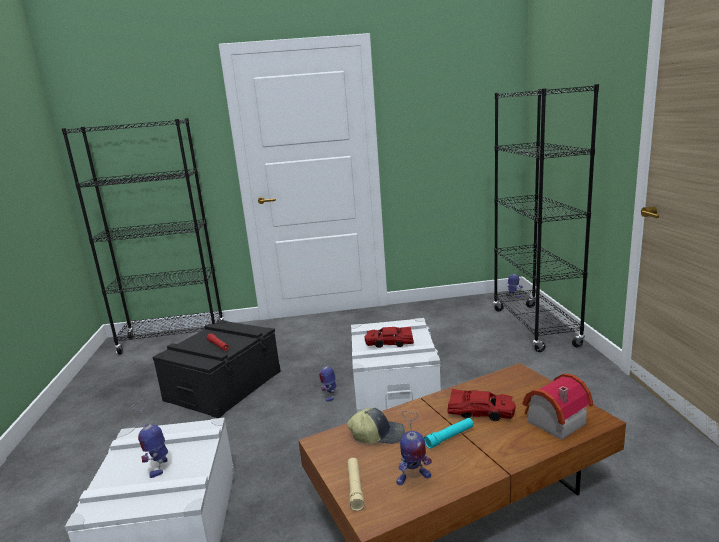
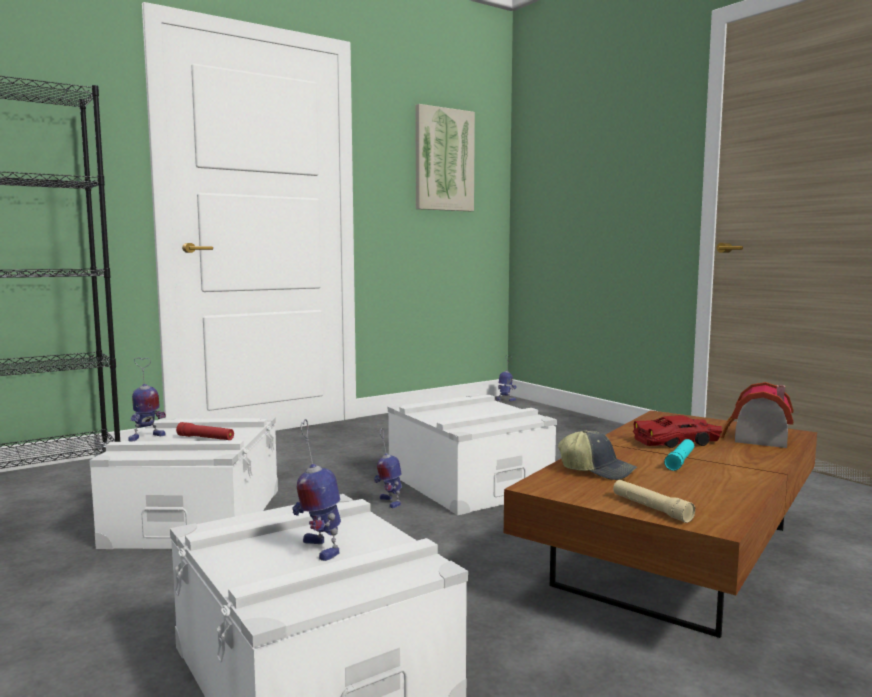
camera: 30 degrees left, 10 degrees down
(223, 385) = (196, 516): black storage box -> white storage box
(377, 434) = (597, 470): cap -> cap turned 60 degrees clockwise
(389, 342) = (469, 413): red toy car -> none
(413, 478) = (699, 491): toy robot -> toy robot (146, 437)
(457, 110) = (443, 160): none -> picture
(535, 327) = (564, 420): black bookcase -> none

